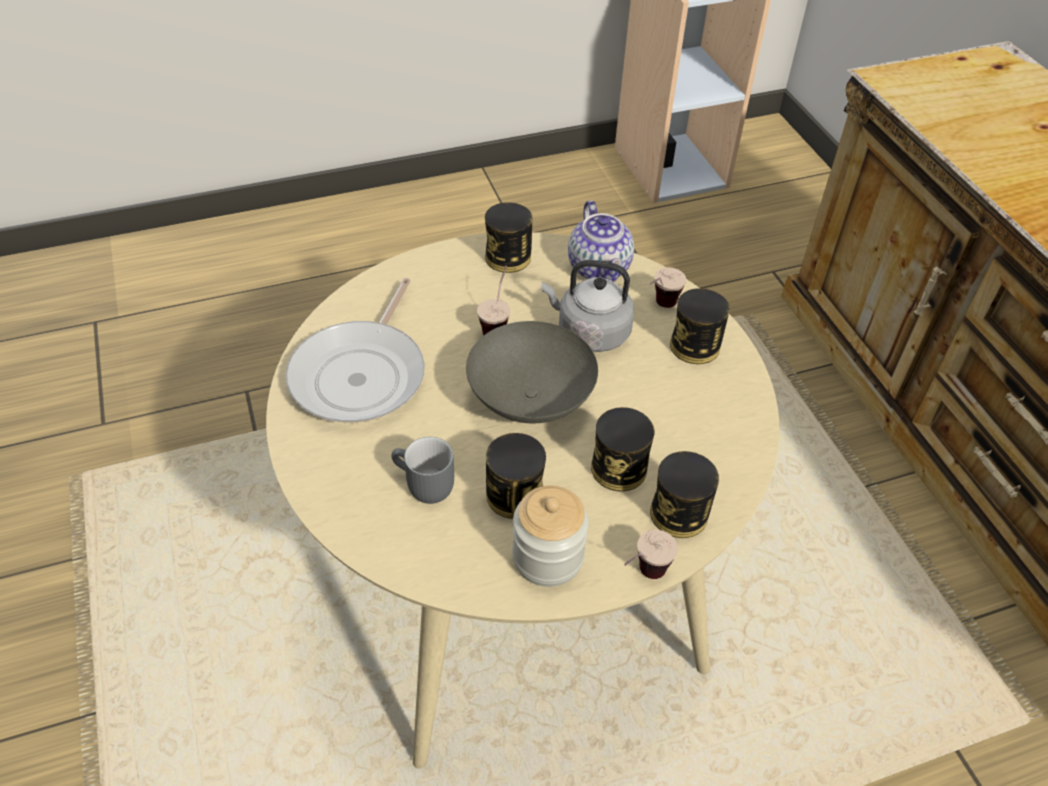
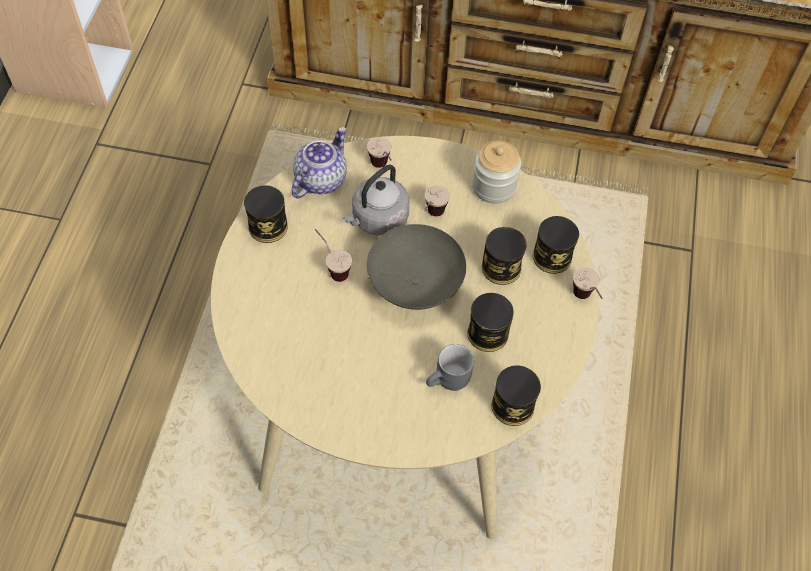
camera: 60 degrees left, 10 degrees up
(362, 374) = (324, 373): frying pan -> none
(548, 557) = (544, 340): jar -> jar (494, 186)
(600, 268) = (320, 179): teapot -> teapot turned 75 degrees counterclockwise
(633, 375) = (432, 217): none -> cup
(694, 346) = (429, 170): can -> can (512, 406)

